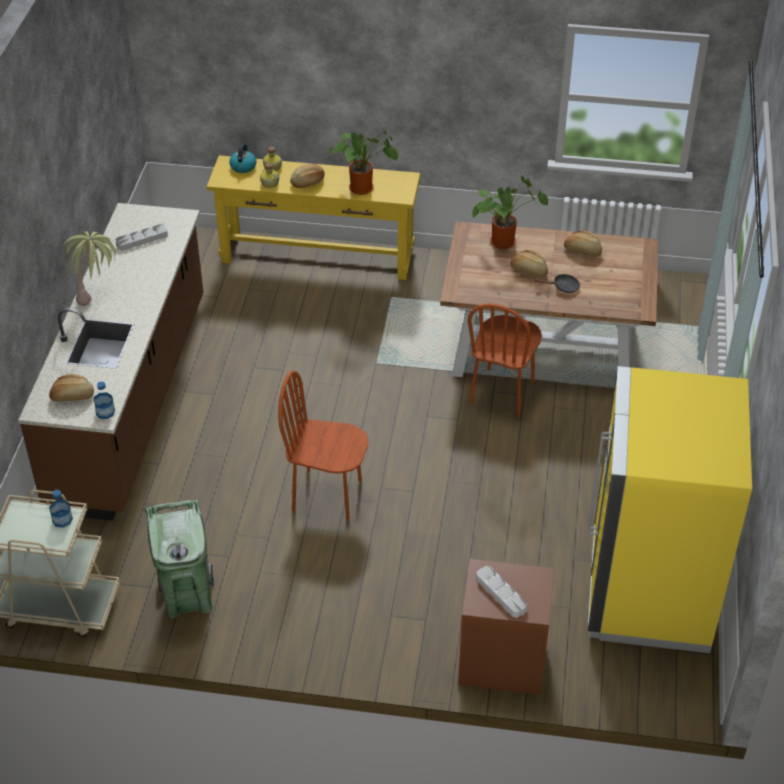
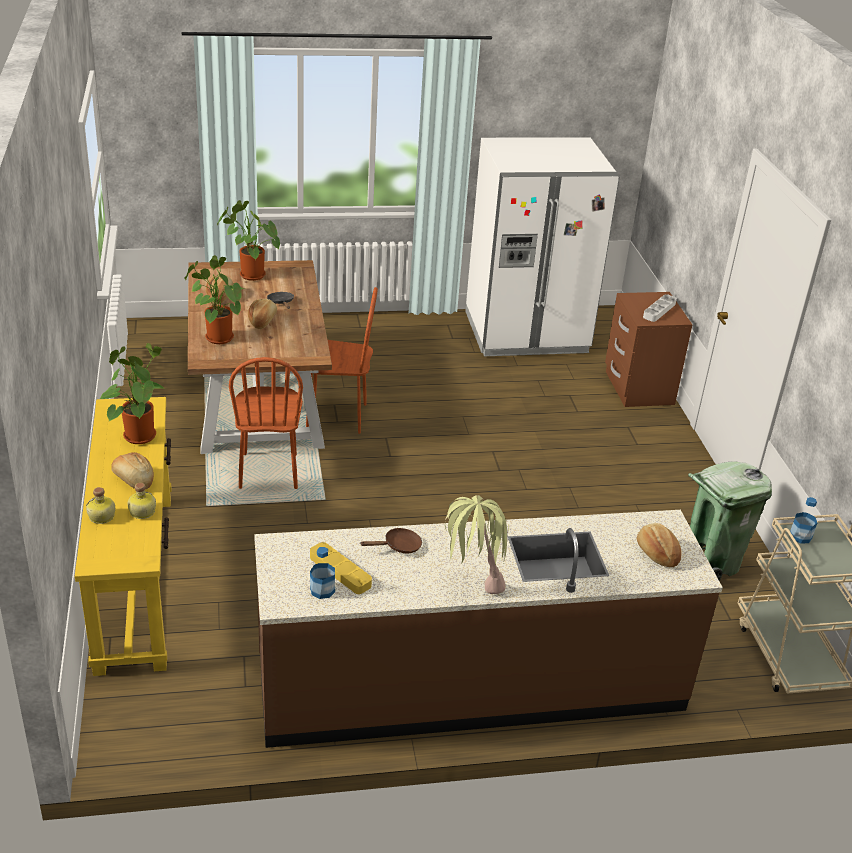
camera: 110 degrees left, 10 degrees down
(105, 412) = (661, 521): bottle -> bottle (322, 590)
(142, 240) = (340, 571): grey tray -> yellow tray
(152, 269) = (398, 546): none -> brown frying pan
(243, 166) = (103, 544): kettle -> none
(327, 495) = (528, 501): brown chair -> brown chair (269, 471)
(625, 274) = (249, 275): none -> potted plant
(648, 591) = (526, 333): yellow fridge -> white fridge

